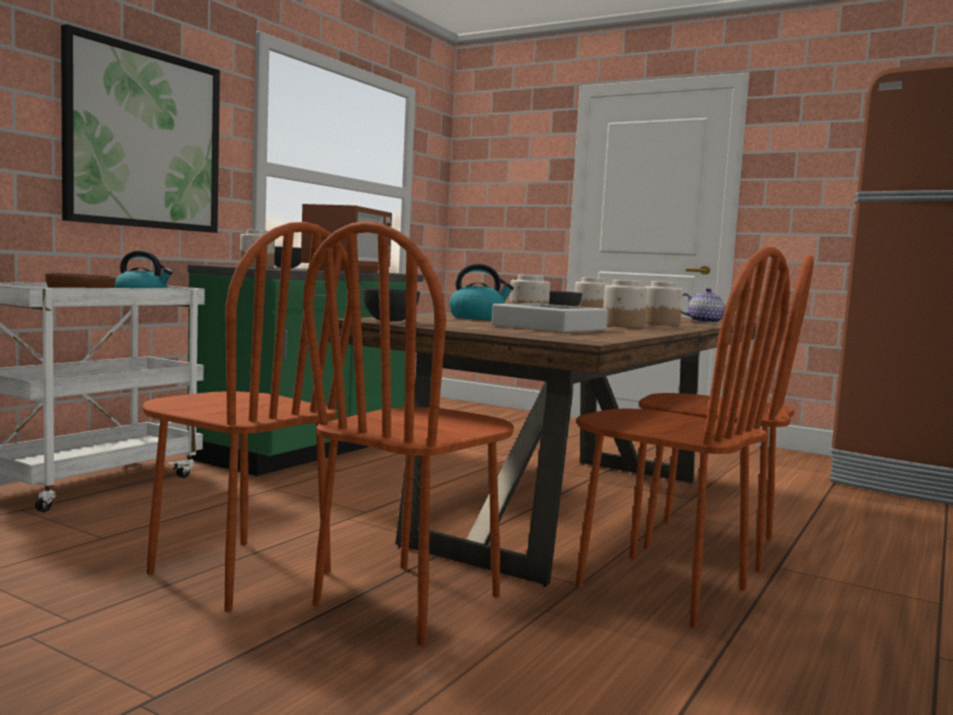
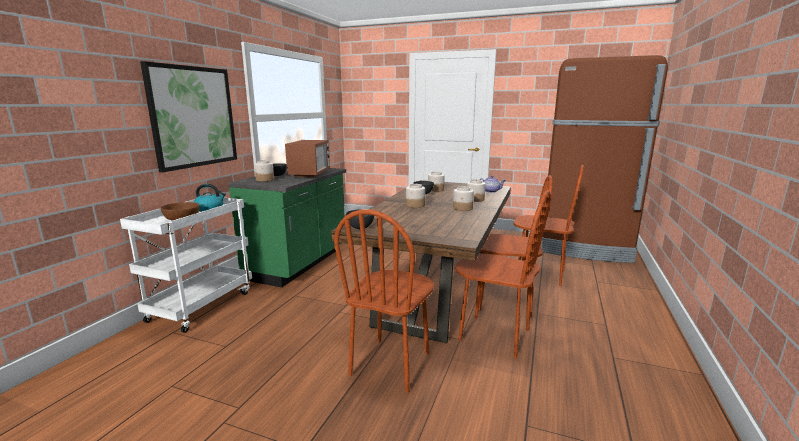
camera: 10 degrees left, 10 degrees up
(238, 573) = (304, 360): brown chair -> brown chair (540, 274)
(477, 318) = (393, 210): kettle -> none
(549, 327) = (435, 220): grey tray -> none

